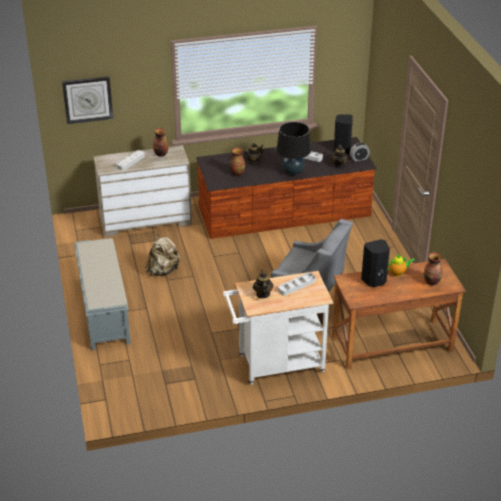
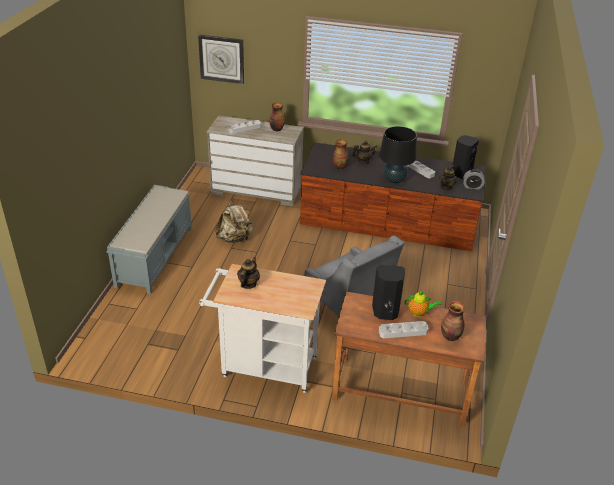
camera: 25 degrees right, 0 degrees up
(296, 286) = (290, 288): grey tray -> grey tray (403, 332)

